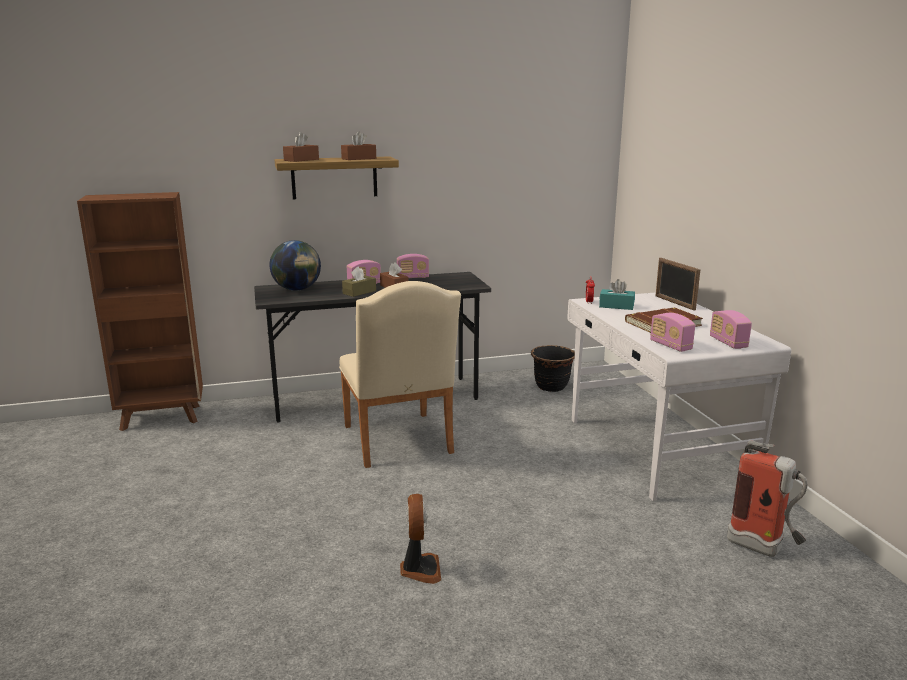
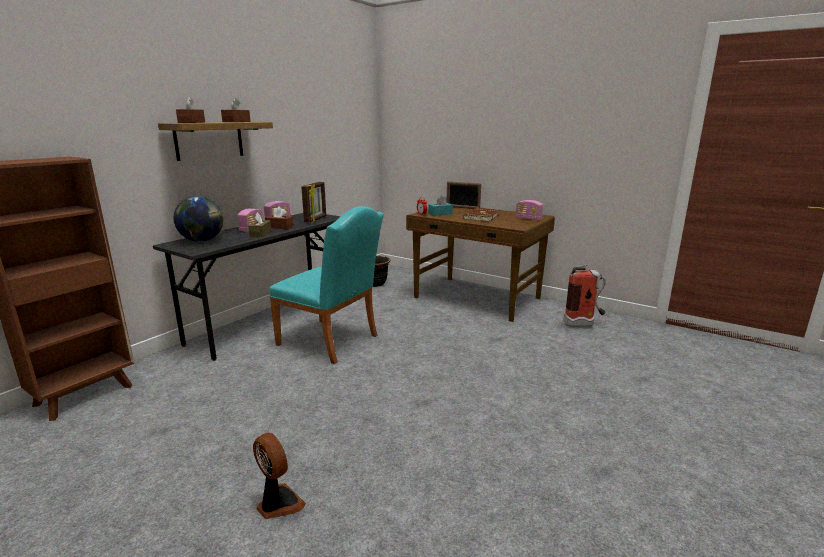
camera: 40 degrees left, 0 degrees up
(399, 443) = (332, 342): beige chair -> turquoise chair
(420, 569) = (462, 402): fan -> fan (278, 504)
(451, 284) = (316, 219): none -> picture frame
(656, 450) = (477, 298): white desk -> brown desk
(670, 346) = (510, 225): radio -> none

